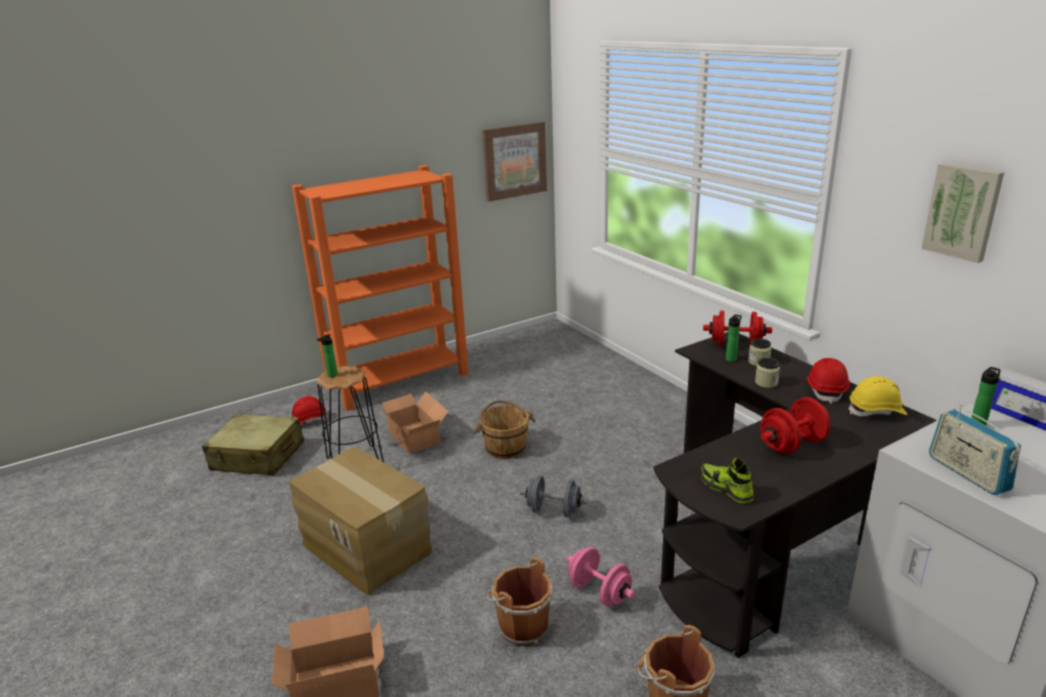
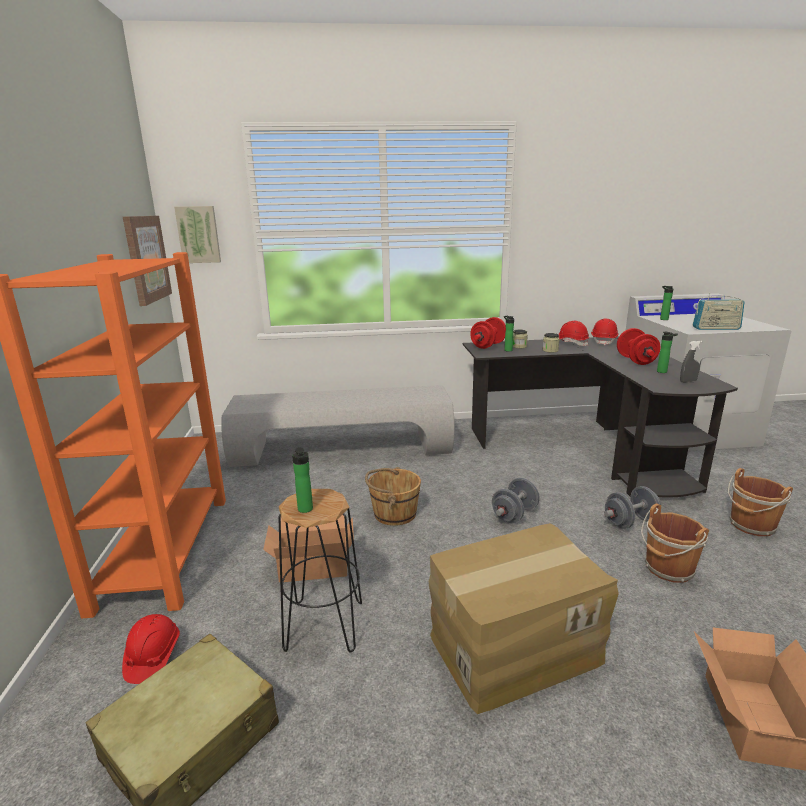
camera: 65 degrees left, 5 degrees down
(598, 386) = (342, 448): none -> grey bench
(599, 592) = (630, 522): pink dumbbell -> grey dumbbell
(726, 488) = (688, 382): shoe -> grey spray bottle
(756, 468) = (663, 372): none -> bottle
(876, 411) = (604, 341): yellow hard hat -> red hard hat
(963, 211) = (598, 216): picture -> picture (198, 234)

